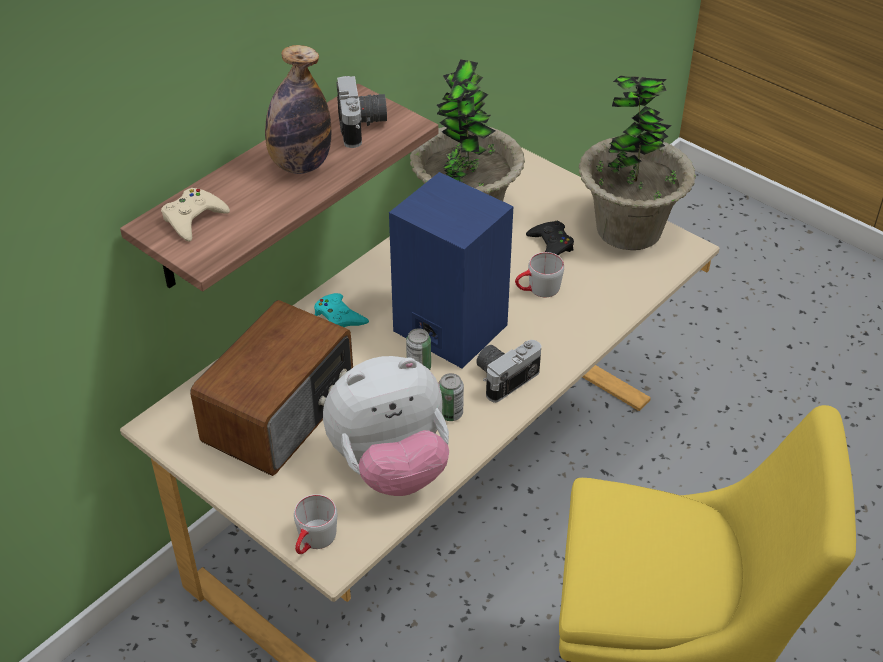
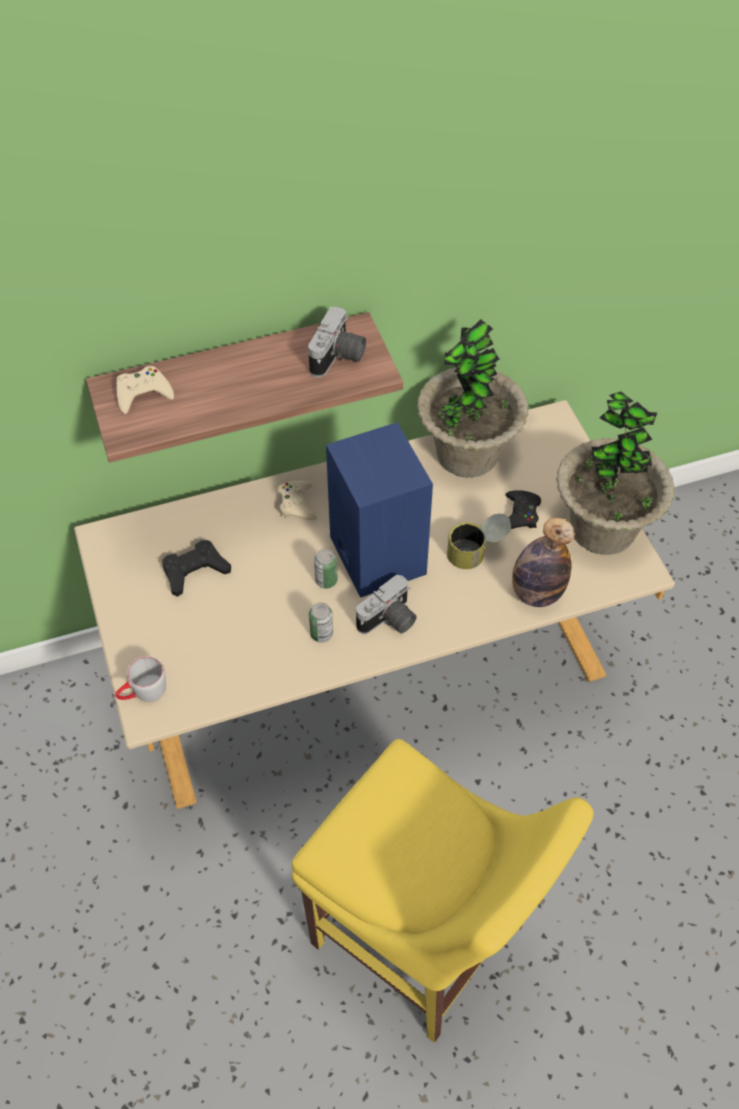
camera: 30 degrees right, 10 degrees up
(282, 413) = (195, 571): radio -> black game controller
(300, 165) = (260, 376): bottle -> bottle (536, 593)
(339, 317) = (297, 504): turquoise game controller -> beige game controller
(390, 466) = (243, 657): plush toy -> none
(504, 376) = (389, 621): camera -> camera turned 150 degrees clockwise
(537, 290) = (476, 552): grey mug -> can

